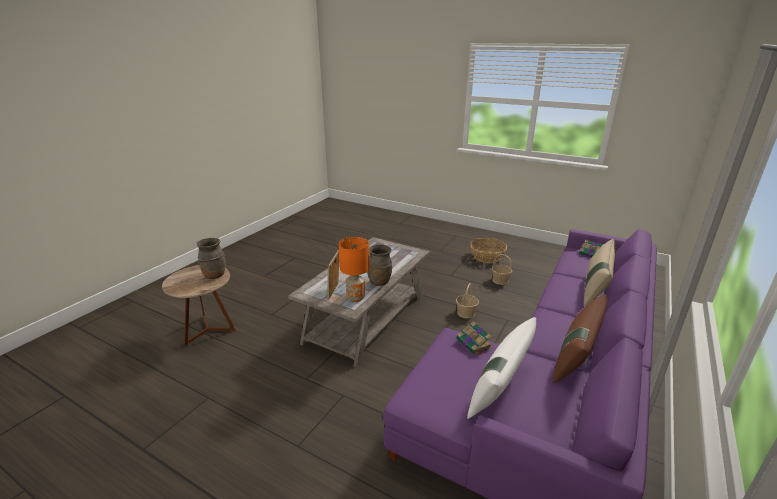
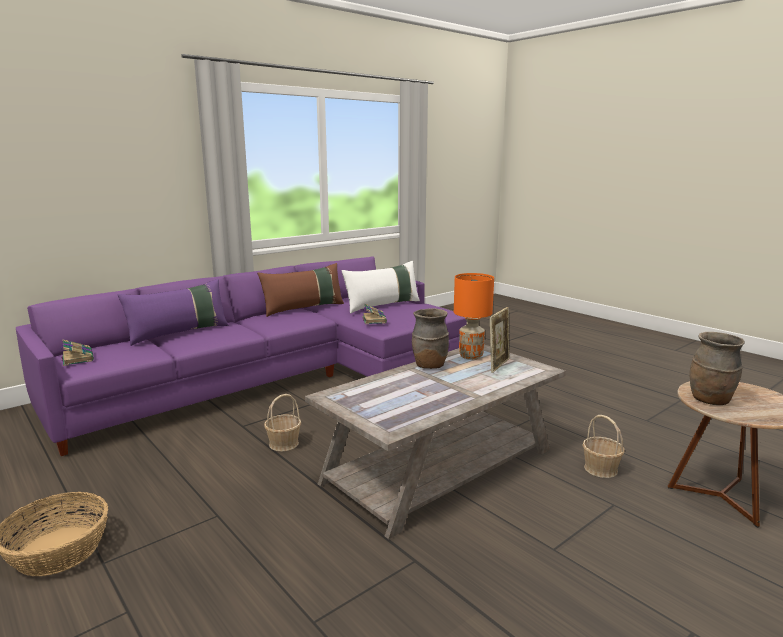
camera: 160 degrees left, 10 degrees down
(500, 280) = (146, 482): basket -> basket (600, 469)
(595, 288) = (179, 333): beige pillow -> purple pillow

